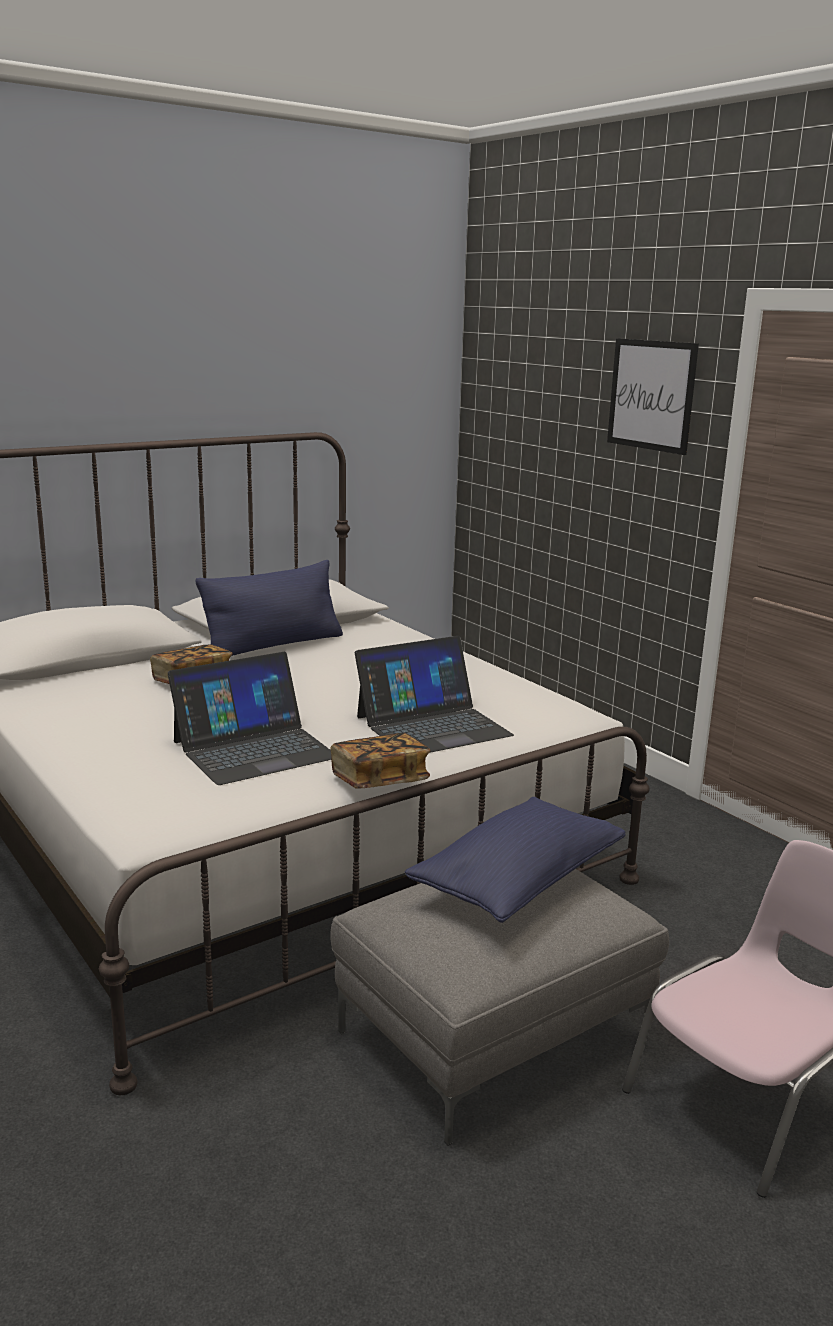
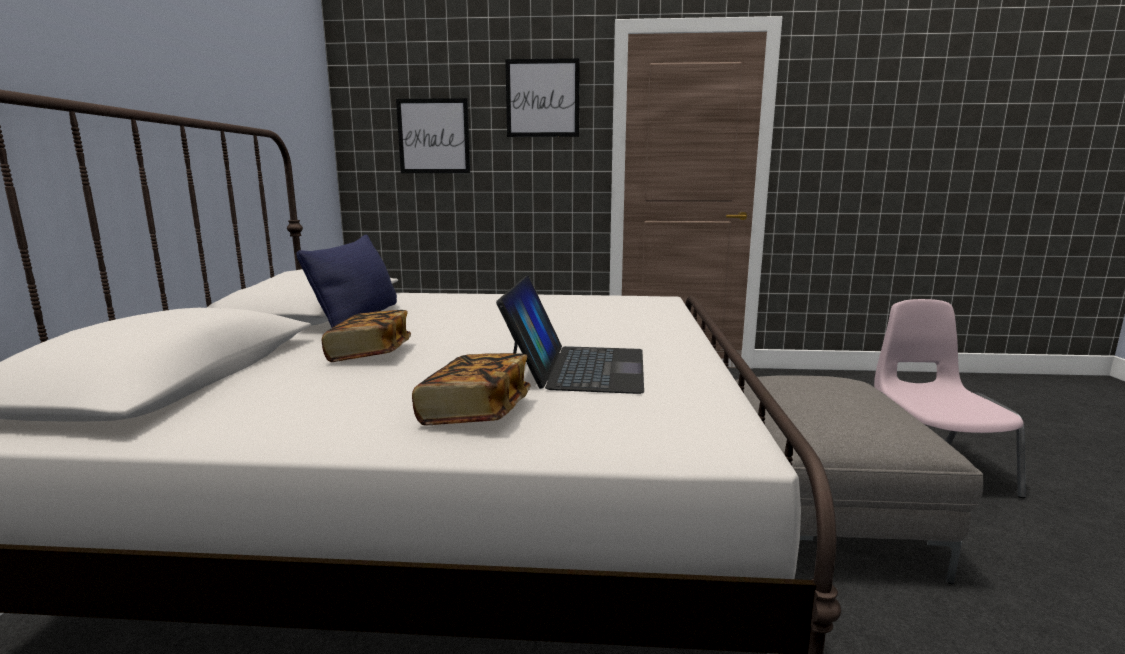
camera: 50 degrees left, 5 degrees down
(379, 780) = (707, 348): book -> book (475, 413)
(432, 726) = (620, 321): laptop -> none
(517, 881) = (812, 387): blue pillow -> none
(539, 429) = (434, 136): none -> picture

